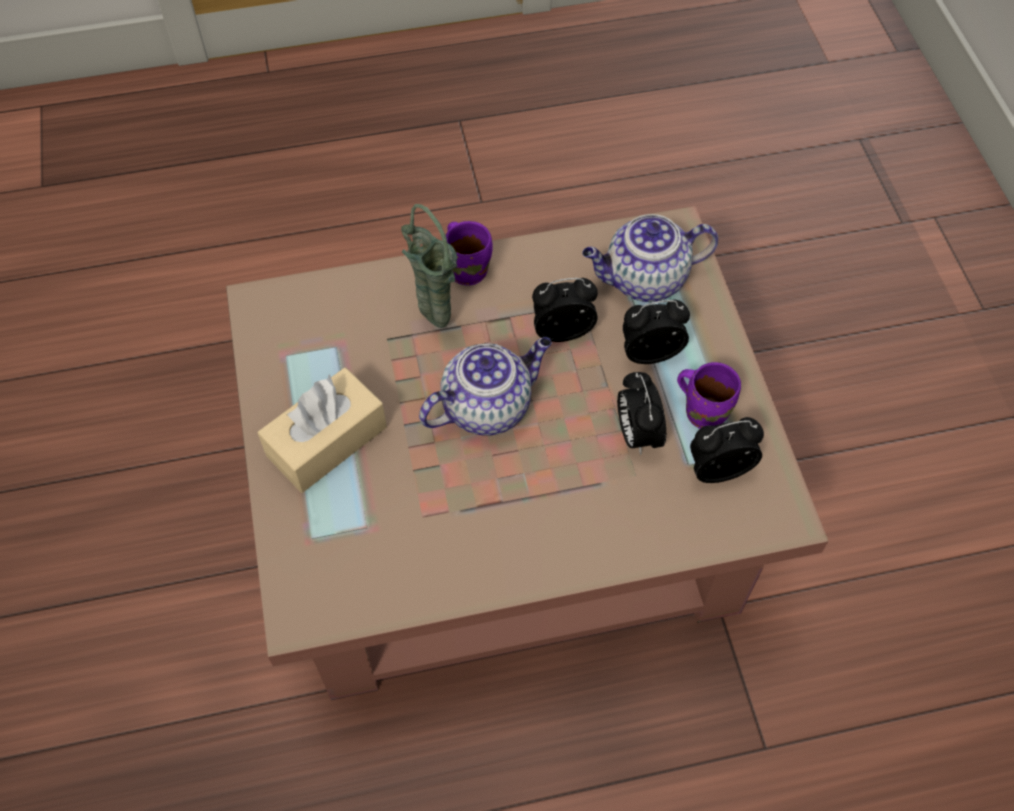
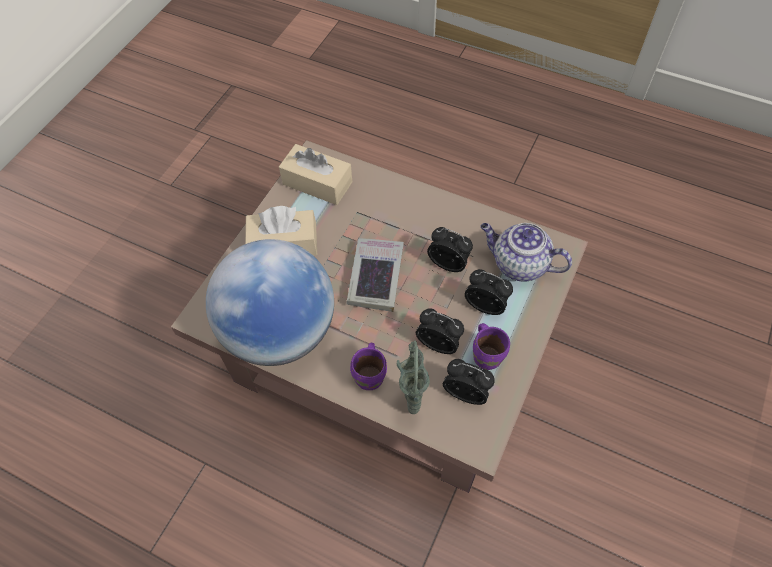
camera: 40 degrees right, 0 degrees up
(298, 333) = (317, 183): none -> beige tissue box
(428, 555) = (280, 331): none -> globe
(432, 319) = (387, 215): green vase -> green vase (411, 402)
(469, 269) = (429, 201): purple mug -> purple mug (371, 376)
(487, 406) = (375, 277): teapot -> book
(637, 434) = (439, 343): alarm clock -> alarm clock turned 90 degrees clockwise

